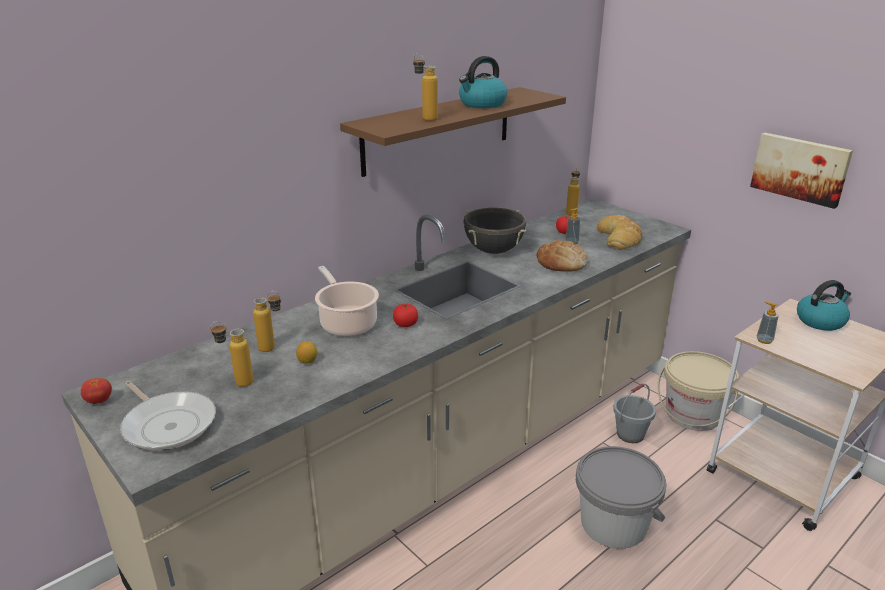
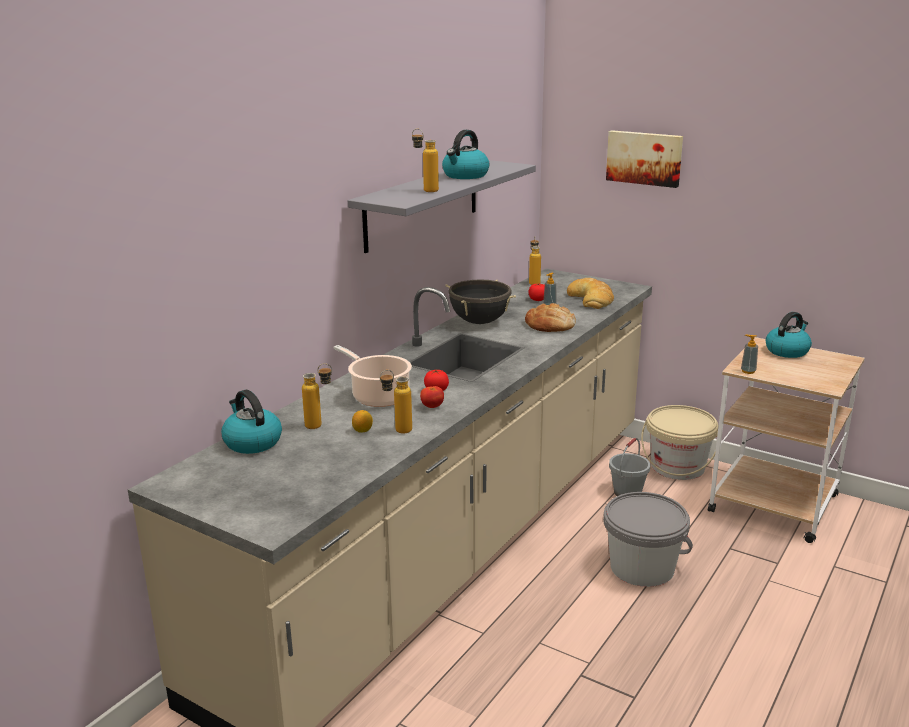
camera: 15 degrees left, 5 degrees down
(99, 401) = (175, 489): tomato -> tomato (432, 407)
(168, 424) = (263, 496): frying pan -> none
(201, 358) = (252, 442): none -> kettle
(237, 383) = (305, 456): bottle -> bottle (397, 431)
(438, 130) = (422, 204): brown shelf -> grey shelf
(800, 168) = (749, 216): picture -> picture (644, 158)

